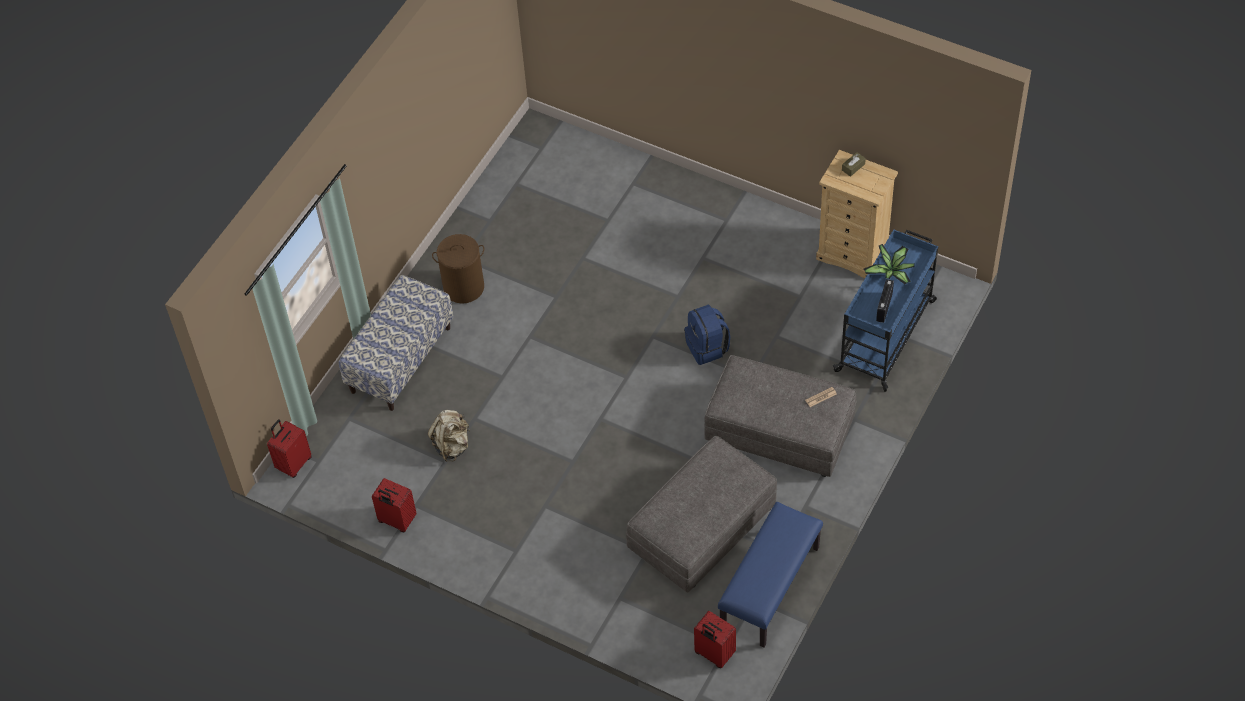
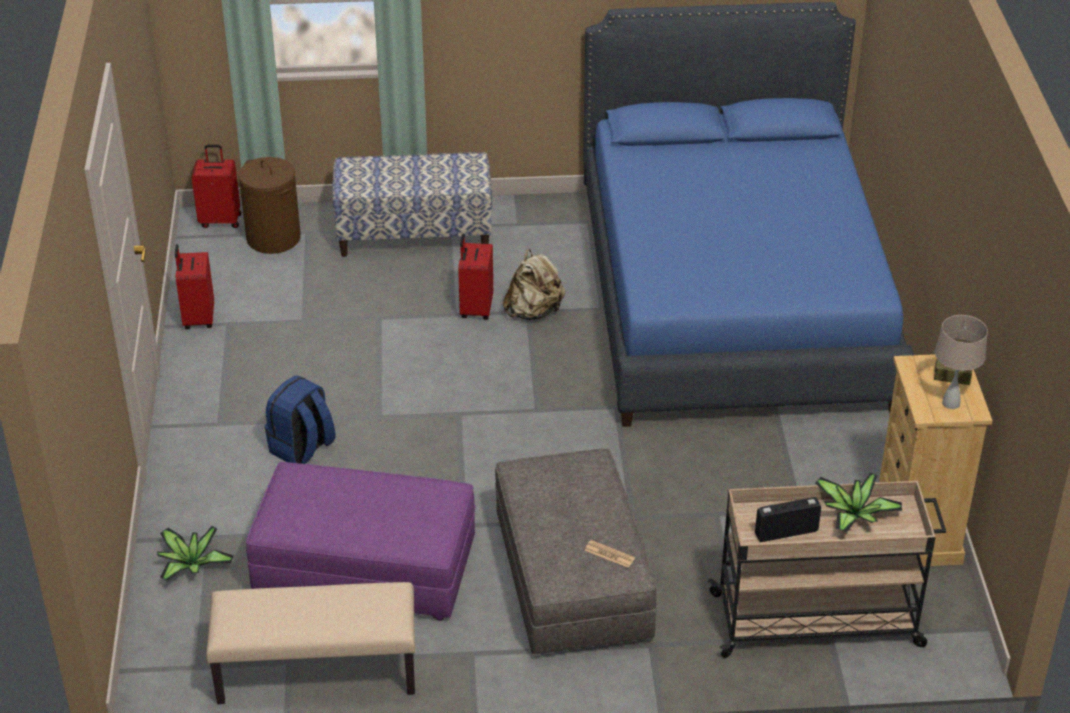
camera: 55 degrees right, 15 degrees down
(452, 445) = (329, 316): beige backpack -> beige backpack (534, 311)
(464, 287) = (551, 238): brown laundry basket -> brown laundry basket (274, 238)
(598, 226) = (733, 298): none -> blue bed
(639, 617) = (191, 566): none -> potted plant
(702, 528) = (365, 568): grey ottoman -> purple ottoman
(707, 347) = (642, 459): blue backpack -> blue backpack (302, 448)
(714, 654) = (178, 659): red suitcase -> red suitcase (475, 309)
(770, 588) = (316, 672): blue bench -> beige bench
(873, 180) = (950, 403): none -> beige table lamp
(886, 335) = (818, 620): blue cart -> beige cart

